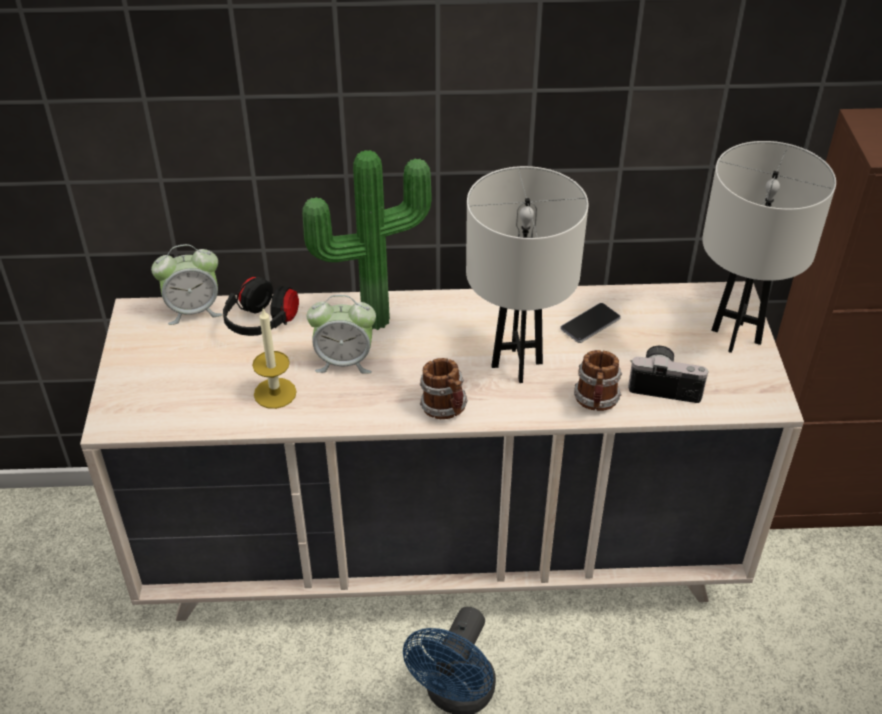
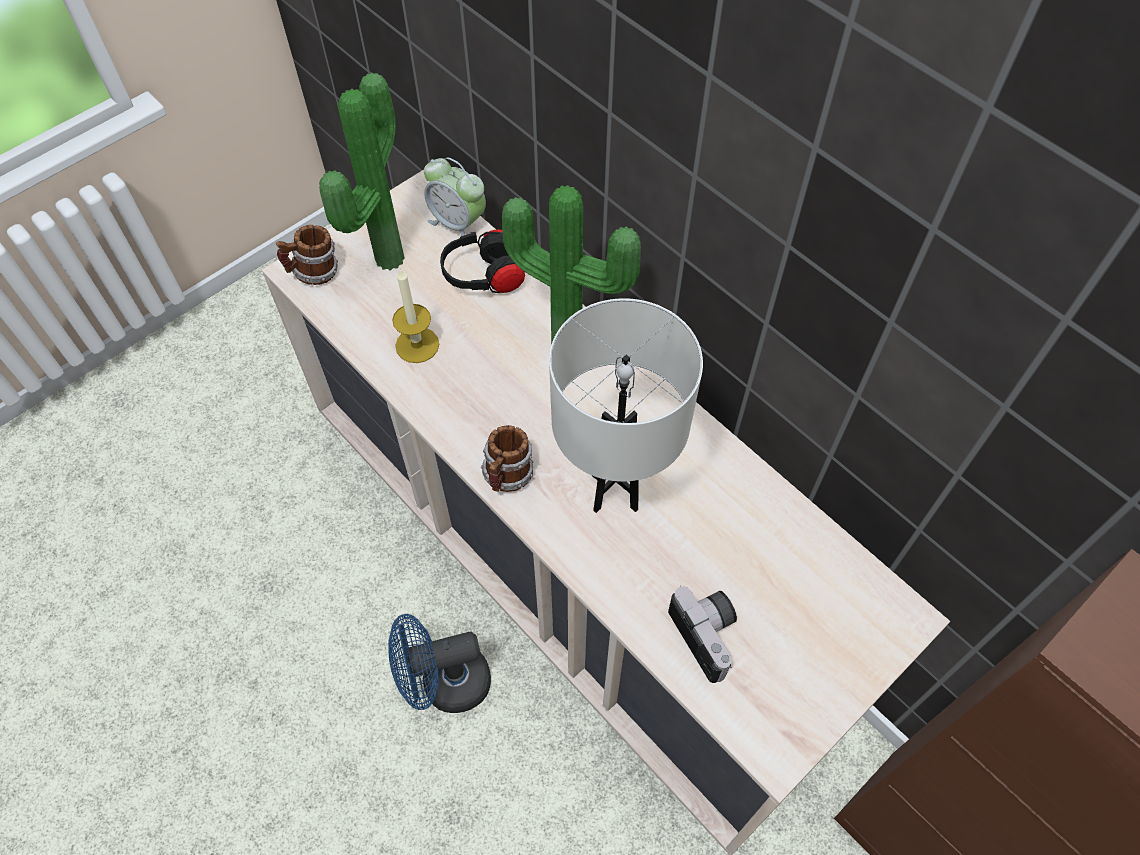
camera: 50 degrees right, 15 degrees up
(170, 367) = (384, 258): none -> potted plant
(344, 361) = (496, 363): alarm clock -> none
(590, 324) = (728, 514): phone -> none
(596, 402) = (627, 590): mug -> mug (314, 273)
(735, 336) = (843, 657): white table lamp -> none

